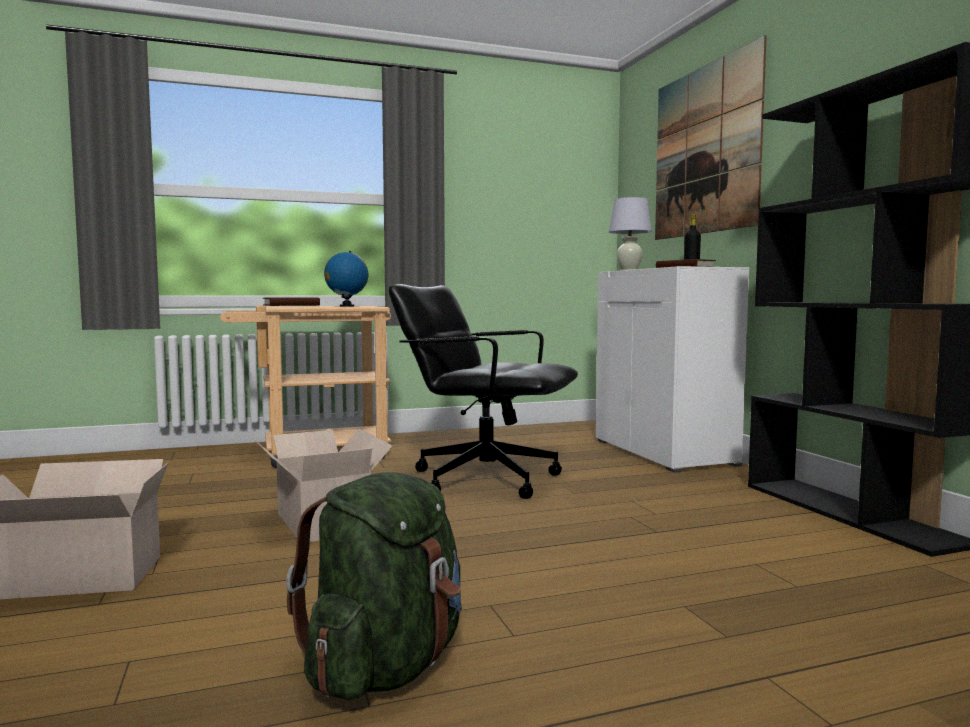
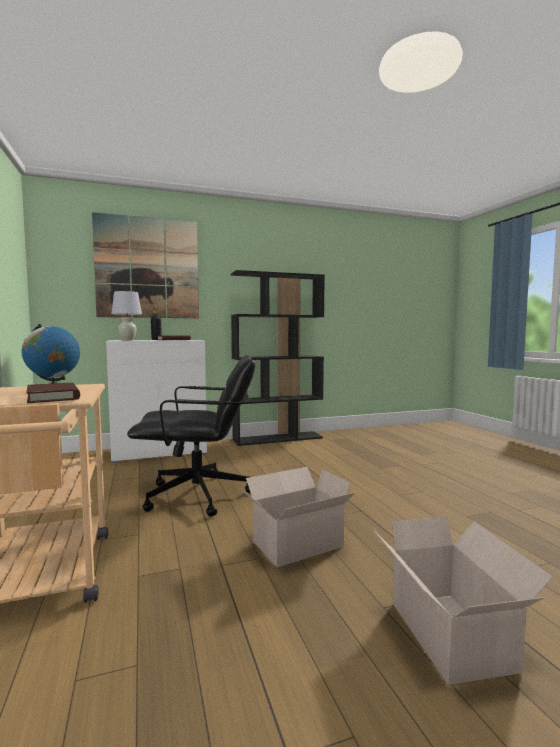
camera: 90 degrees left, 0 degrees up
(386, 666) = (464, 511): green backpack -> none
(484, 479) = (199, 496): black office chair -> black office chair turned 120 degrees counterclockwise

